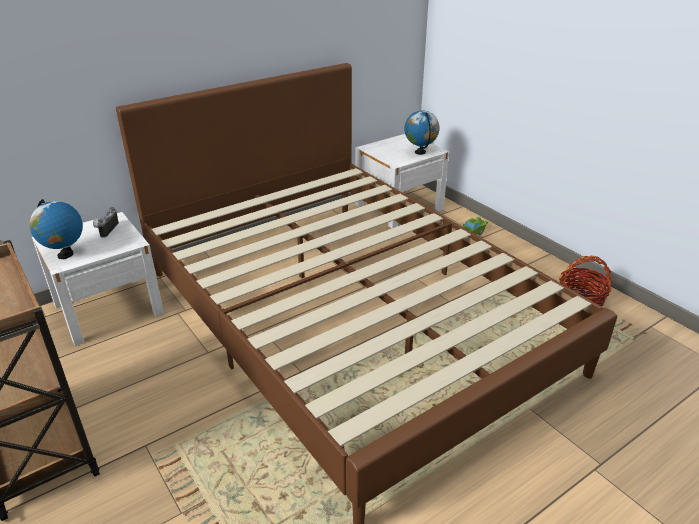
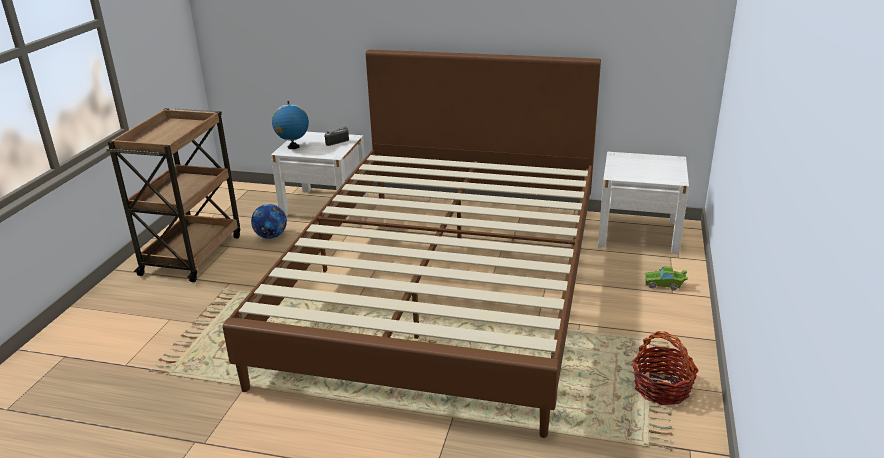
camera: 50 degrees right, 5 degrees down
(104, 370) = (271, 236): none -> football
(420, 152) = (657, 176): globe -> none

